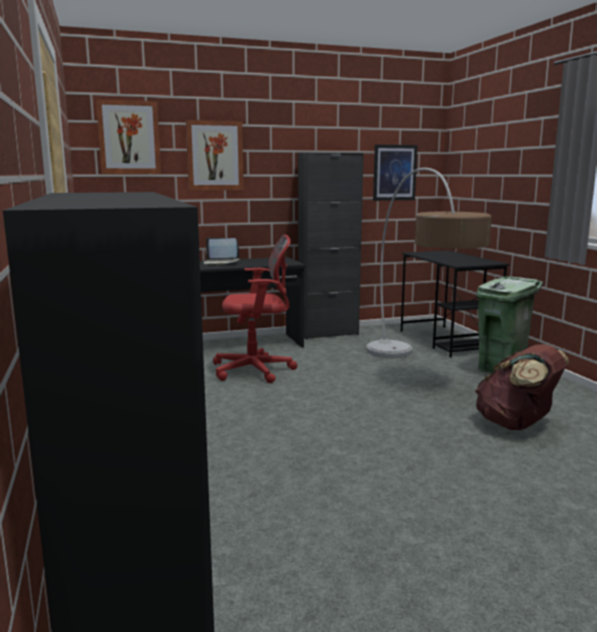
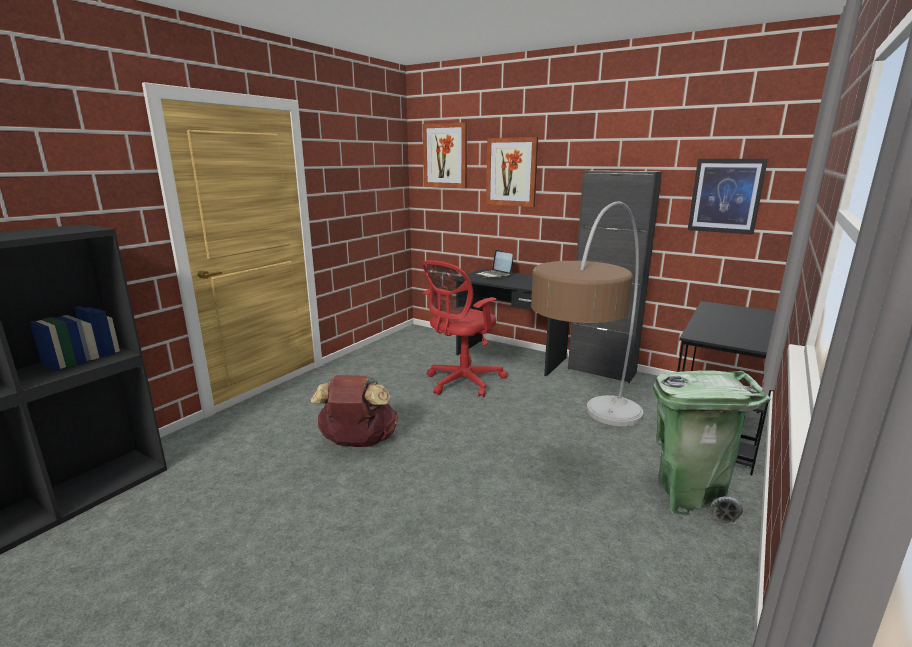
camera: 50 degrees right, 5 degrees up
(256, 370) = (461, 382): red office chair -> red office chair turned 90 degrees clockwise
(516, 425) = (527, 563): brown backpack -> brown backpack (358, 443)

